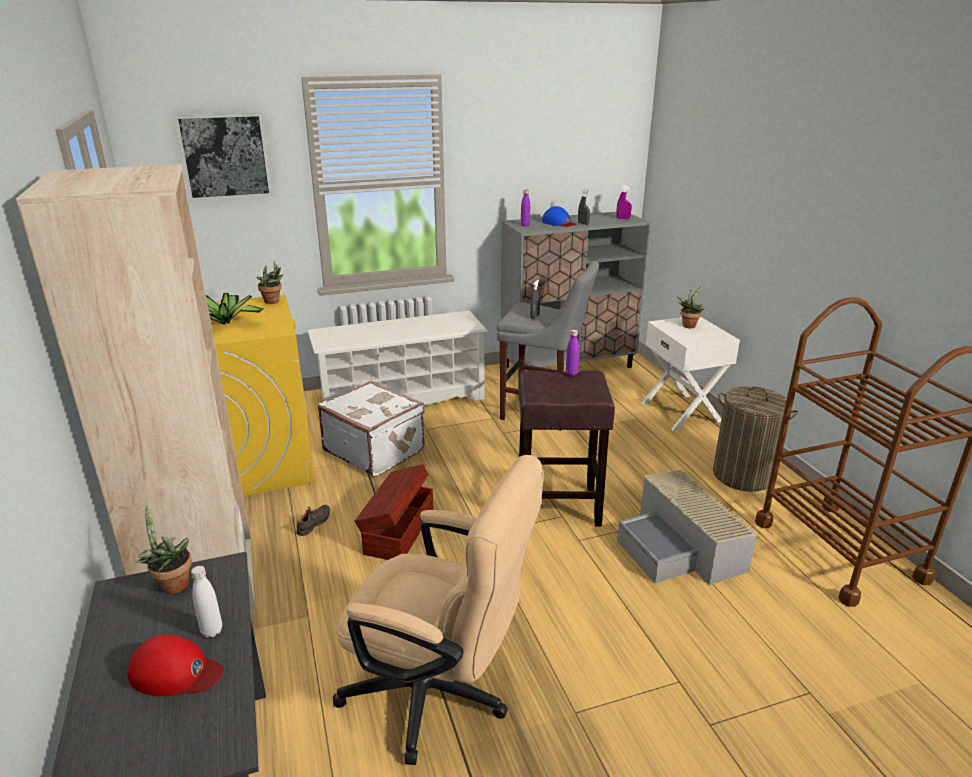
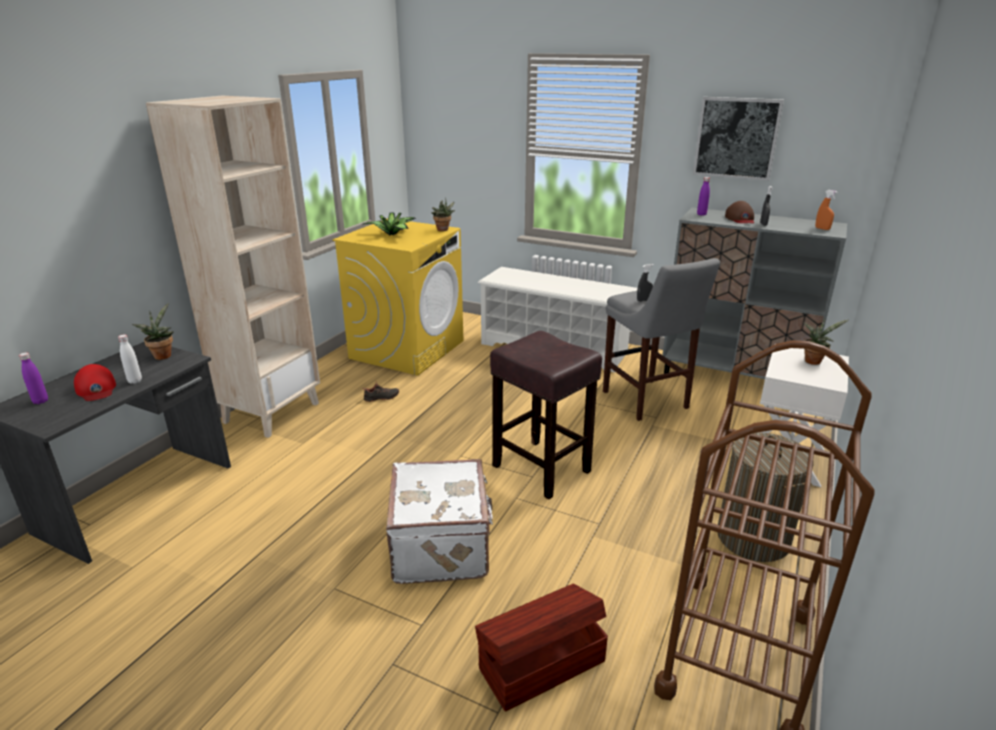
camera: 45 degrees right, 0 degrees up
(225, 156) = (467, 115): picture -> picture (736, 138)
(375, 450) = (483, 373): white suitcase -> white suitcase (442, 546)
(398, 531) = (416, 426): brown storage box -> brown storage box (540, 664)
(439, 695) = (290, 524): beige office chair -> none
(558, 223) = (740, 219): blue cap -> brown cap
(571, 373) = (570, 345): purple bottle -> purple bottle (40, 401)
(623, 218) = (822, 229): purple spray bottle -> orange spray bottle
(680, 547) = (585, 551): grey storage box -> none

